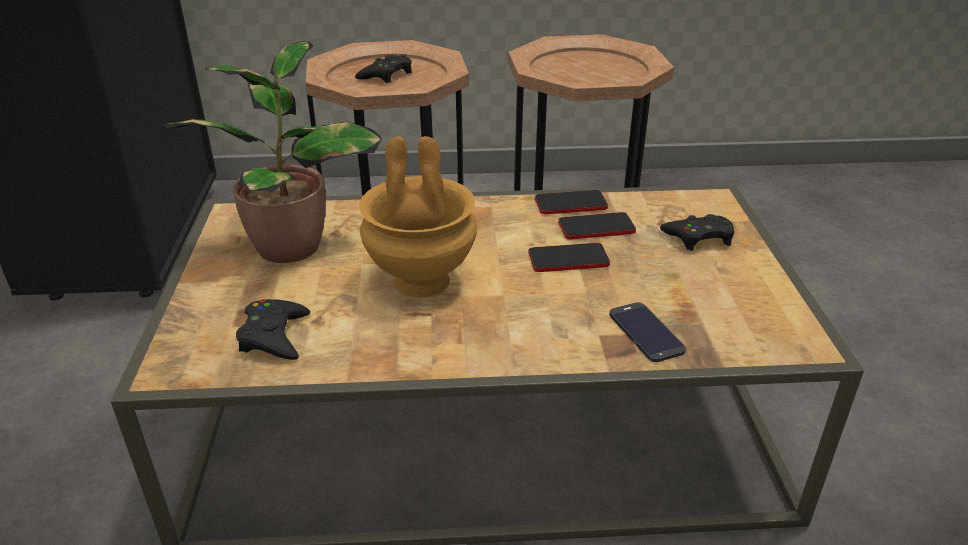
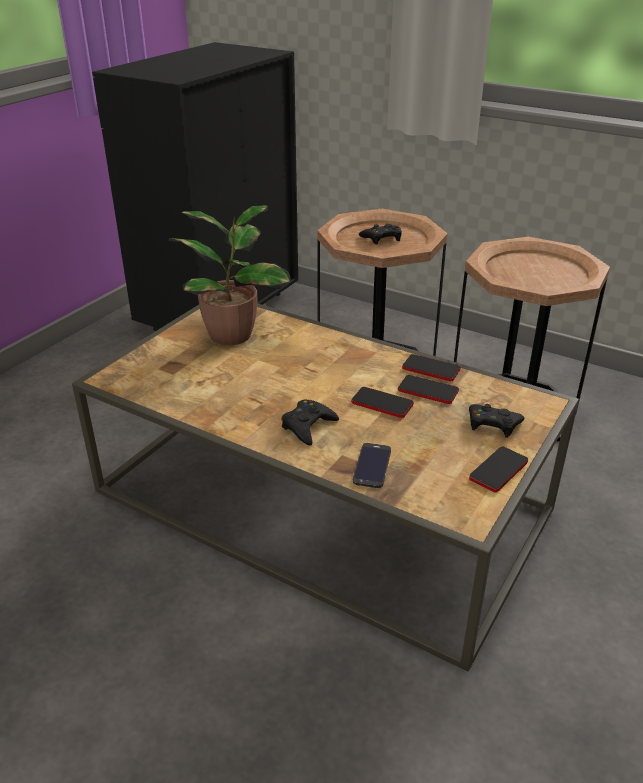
camera: 35 degrees right, 0 degrees up
(274, 336) = (171, 382): black game controller -> black game controller (308, 426)
(420, 281) = (277, 382): brown vase -> none
(764, 281) = (498, 470): none -> phone

